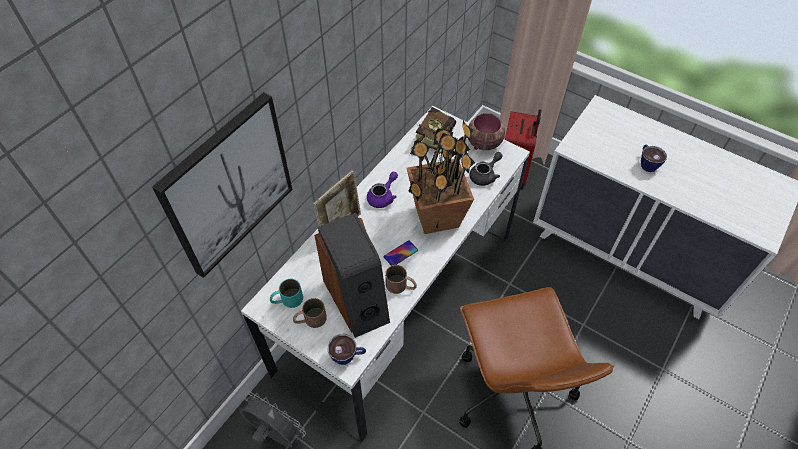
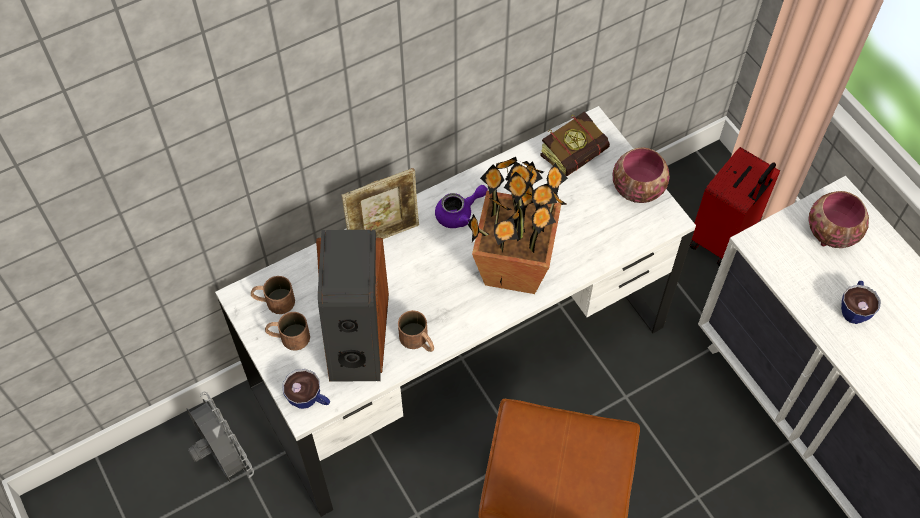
camera: 25 degrees right, 5 degrees up
(228, 186) = (222, 146): picture -> none
(287, 300) = (273, 301): turquoise mug -> brown mug
(400, 253) = (440, 299): phone -> none
(485, 175) = (612, 236): grey teapot -> none
(607, 127) = (830, 232): none -> bowl

